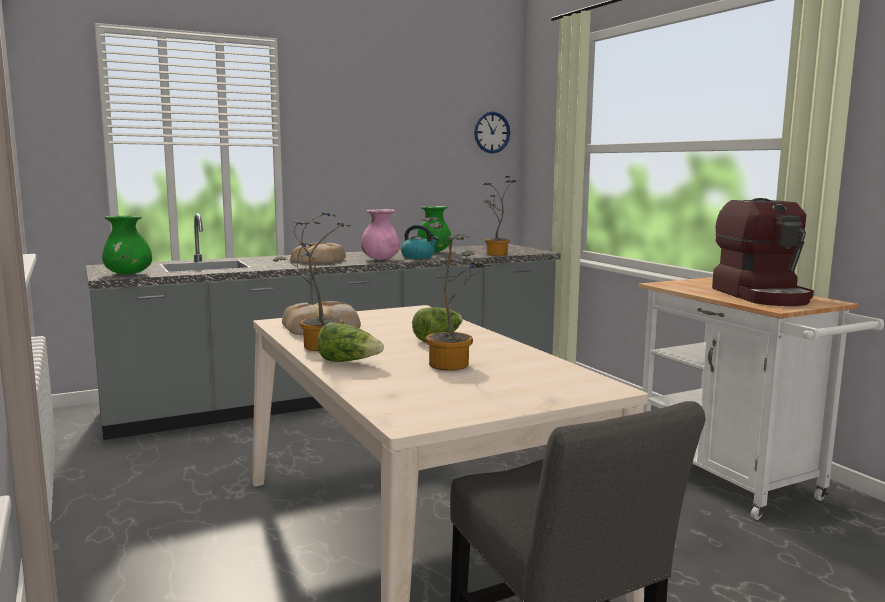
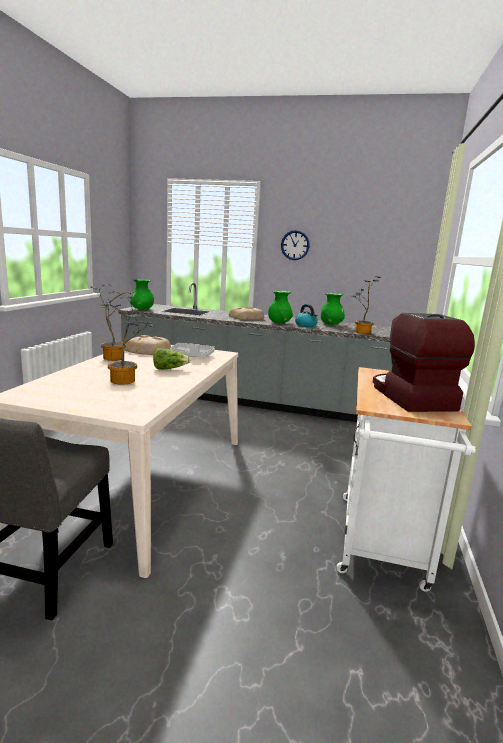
camera: 40 degrees right, 5 degrees up
(349, 362) = (95, 367): lettuce -> none
(380, 259) = (279, 323): pink vase -> green vase
(400, 320) = (191, 356): none -> grey tray
(492, 132) = (412, 244): wall clock -> wall clock (295, 245)
(762, 296) = (410, 397): coffee machine -> coffee machine turned 135 degrees clockwise

